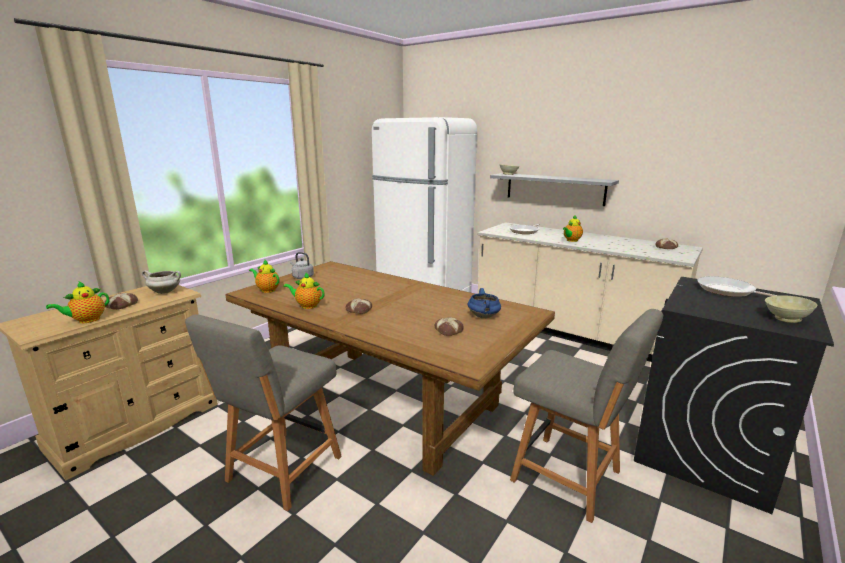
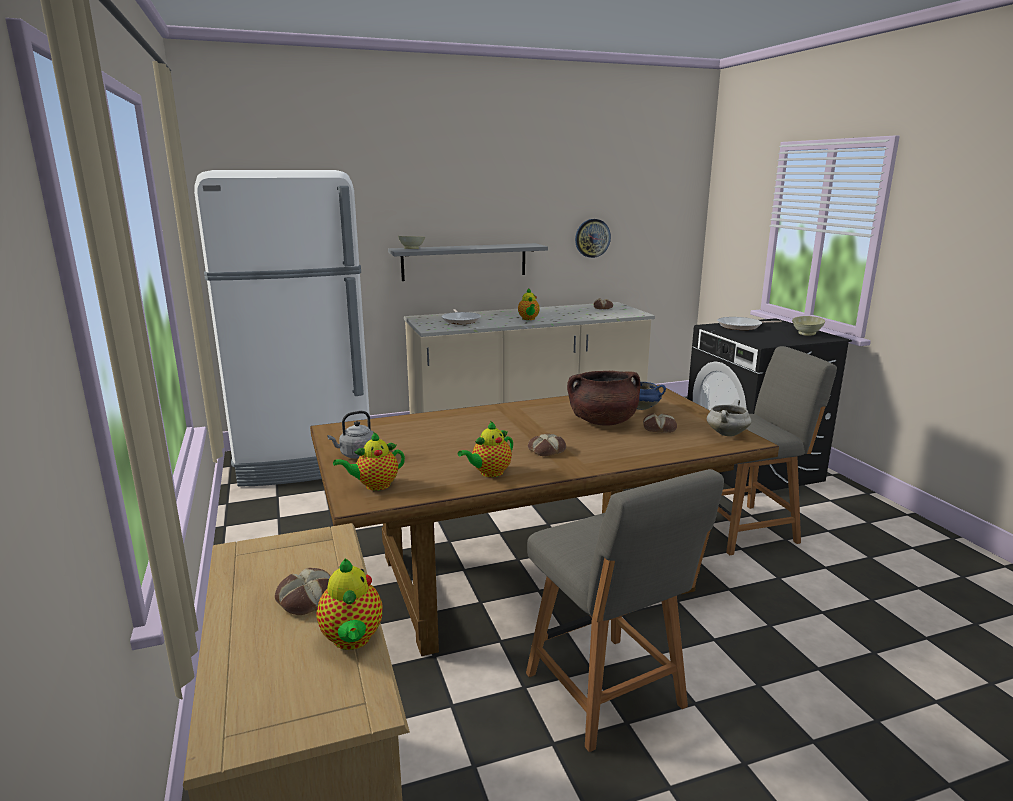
camera: 55 degrees left, 0 degrees up
(165, 292) = (294, 551): white cooking pot -> white cooking pot (726, 434)
(433, 312) = (602, 421): none -> brown cooking pot
(681, 180) = (592, 238): none -> wall clock

